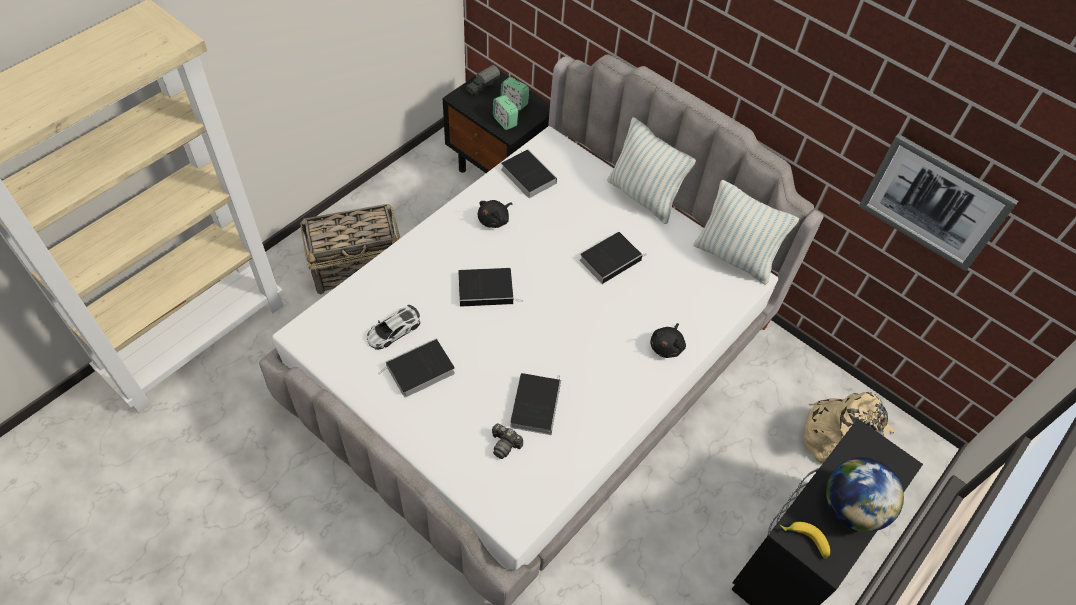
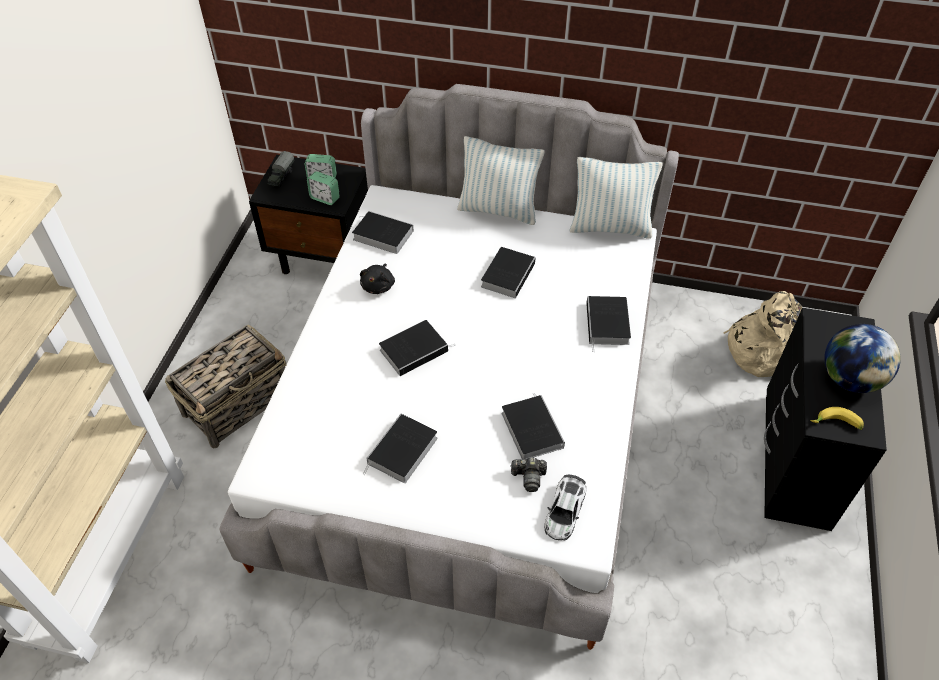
camera: 25 degrees left, 5 degrees down
(393, 330) = (351, 428): toy car -> toy car (564, 511)
(667, 346) = (608, 325): black plush toy -> book
(934, 202) = (778, 94): picture -> none

